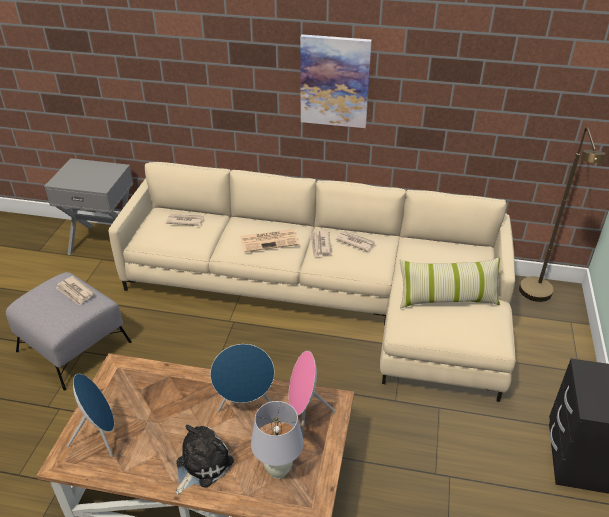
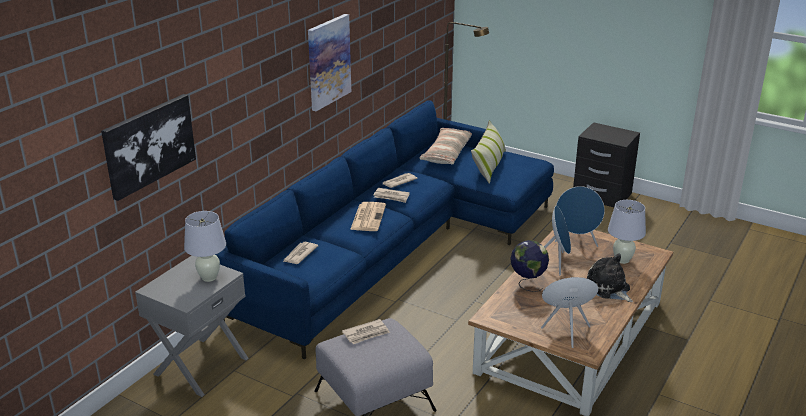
camera: 70 degrees left, 10 degrees down
(86, 56) = (149, 145): none -> picture
(95, 181) = (209, 277): none -> white table lamp
(190, 385) = (527, 284): none -> globe
(305, 415) = (576, 242): pink speaker -> blue speaker
(329, 297) = (397, 246): beige sofa -> blue sofa
(452, 260) = (446, 153): none -> pillow

